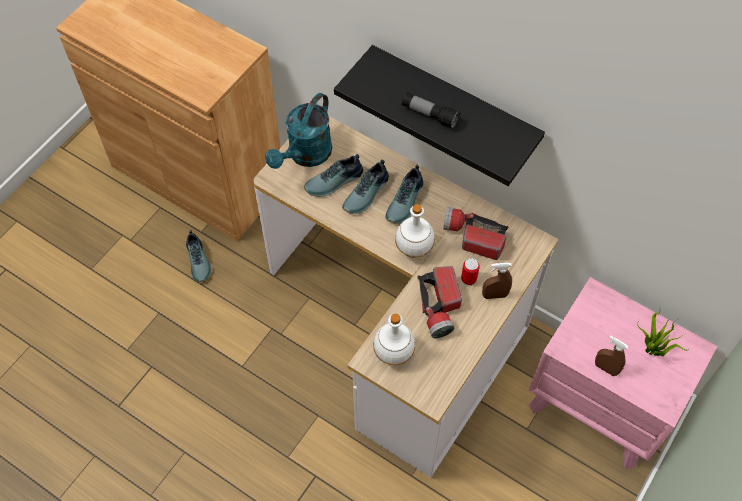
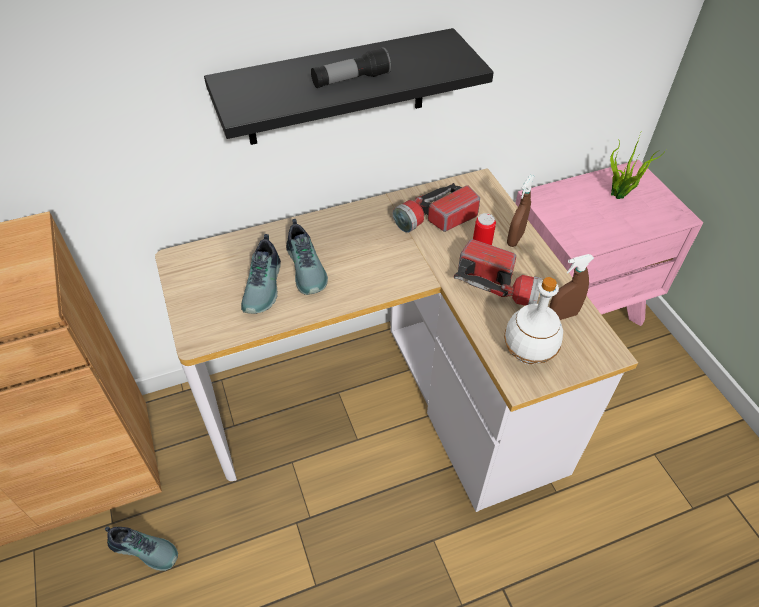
camera: 55 degrees left, 10 degrees down
(305, 156) = (203, 291): turquoise watering can -> none
(406, 201) = (347, 243): shoe -> none
(413, 249) = (410, 268): white bottle -> none
(606, 368) = (619, 230): brown spray bottle -> brown spray bottle (562, 315)

